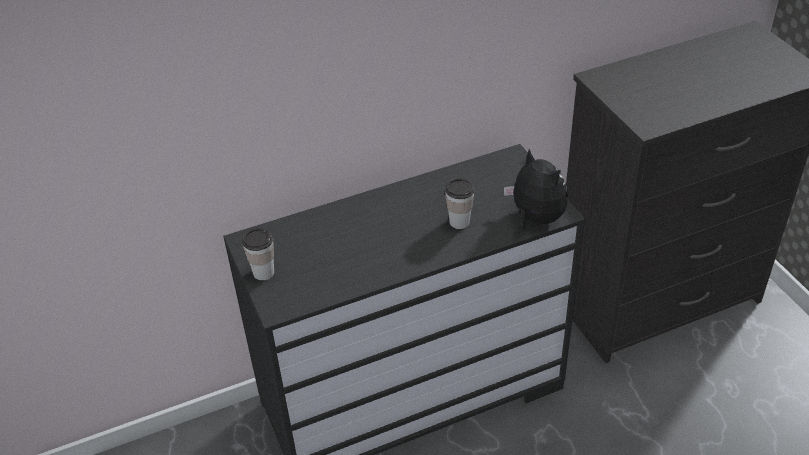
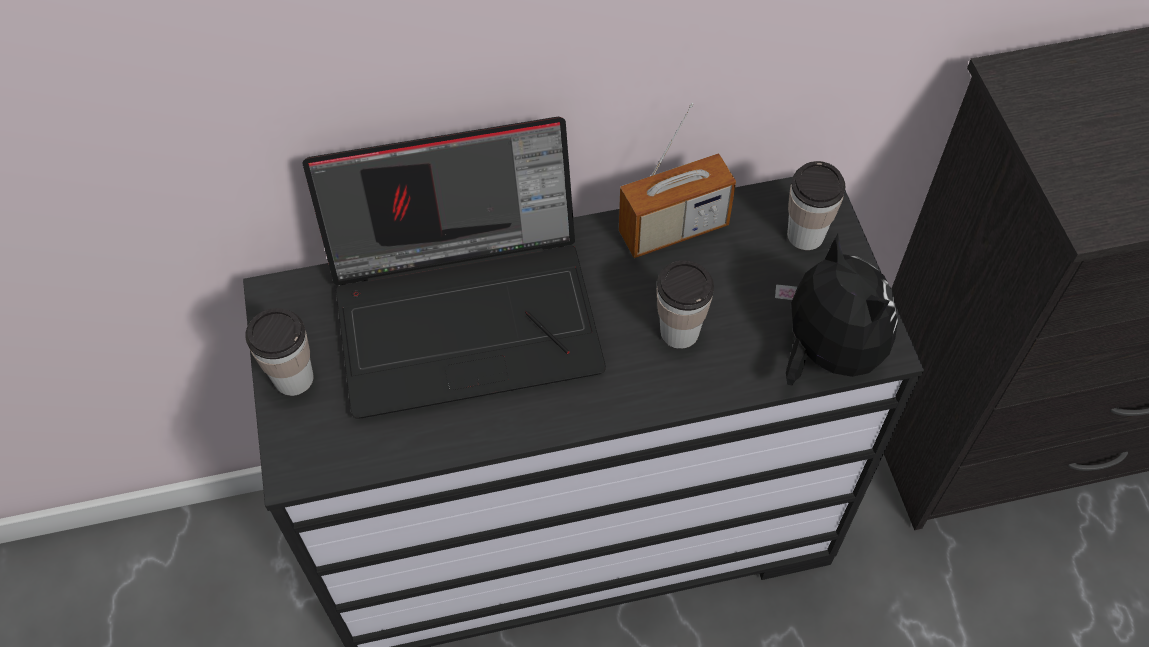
camera: 10 degrees right, 15 degrees up
(348, 230) = (469, 311): none -> laptop
(444, 180) = (673, 229): none -> radio
(512, 172) = (805, 235): none -> cup

